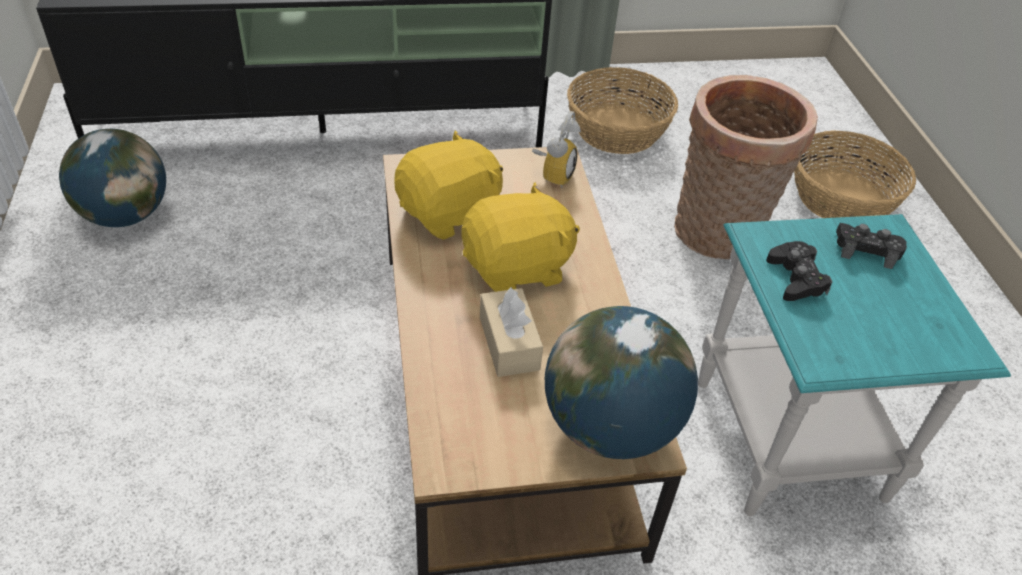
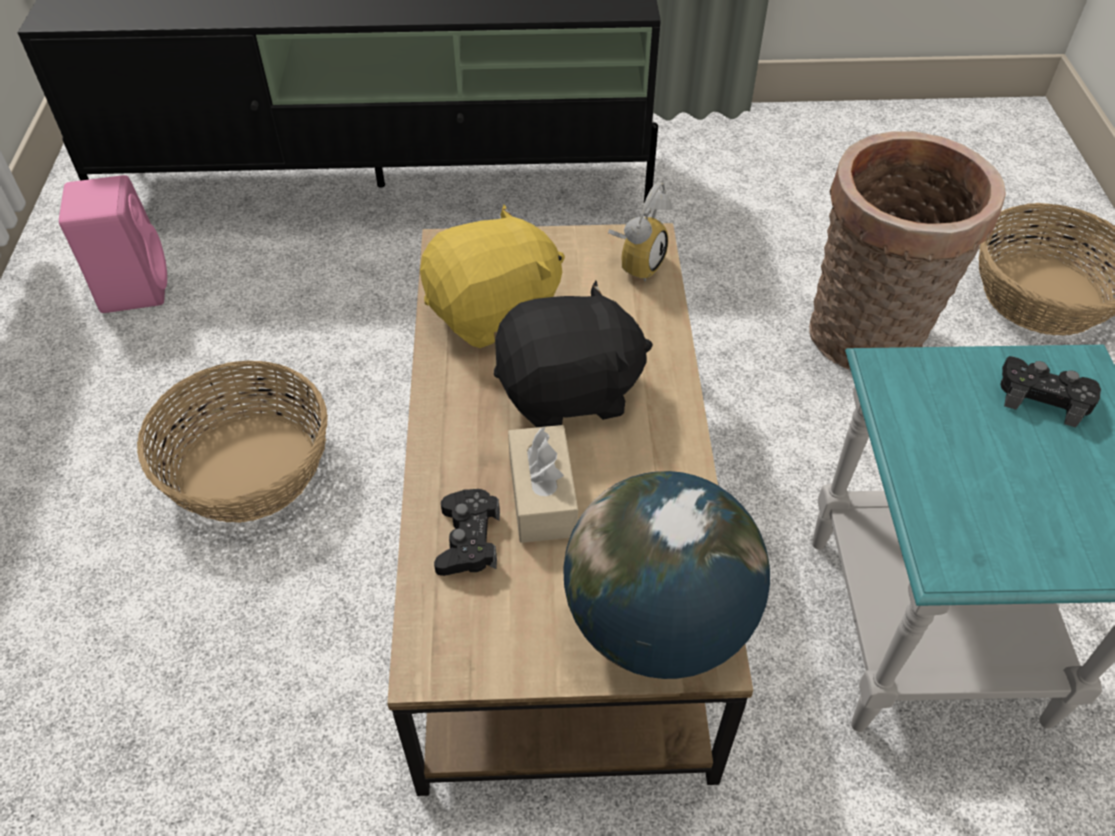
camera: 10 degrees right, 5 degrees up
(125, 215) = (133, 286): globe -> pink speaker
(517, 268) = (569, 392): yellow plush toy -> black plush toy
(616, 129) = (750, 191): basket -> basket (248, 467)
(796, 278) = (934, 435): black game controller -> black game controller (468, 540)

